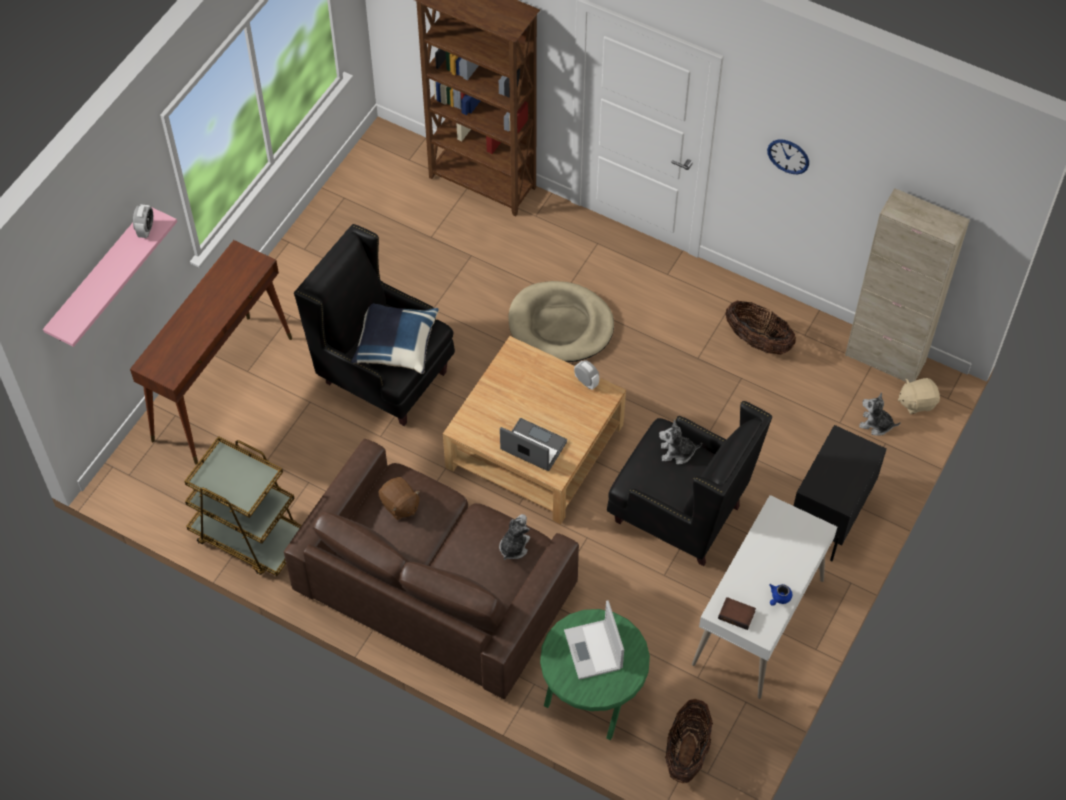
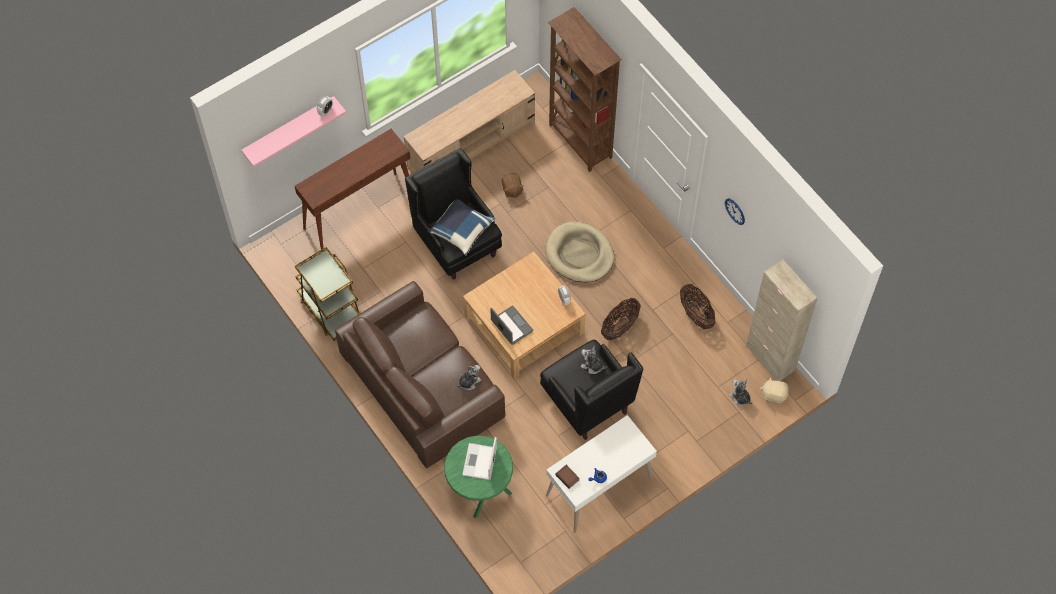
camera: 25 degrees right, 5 degrees up
(336, 241) = (471, 144): none -> beige tv stand
(400, 505) = (416, 329): brown plush toy -> brown plush toy (512, 190)
(687, 751) = (515, 544): basket -> basket (620, 326)
(829, 515) = (678, 441): black nightstand -> none

